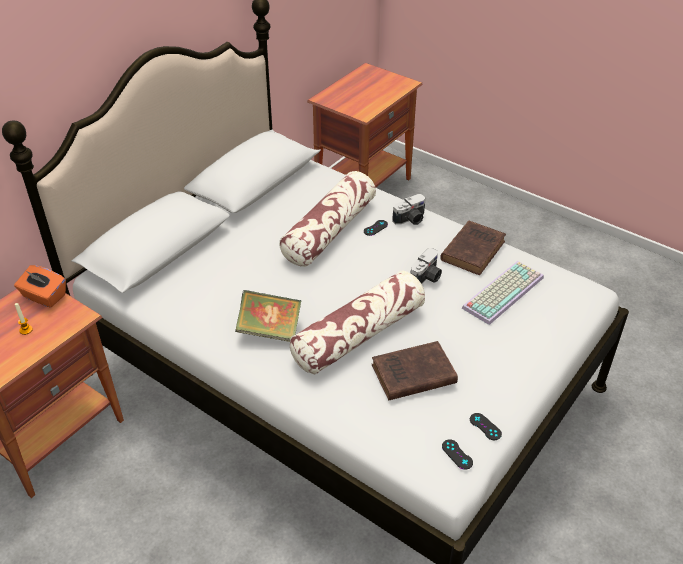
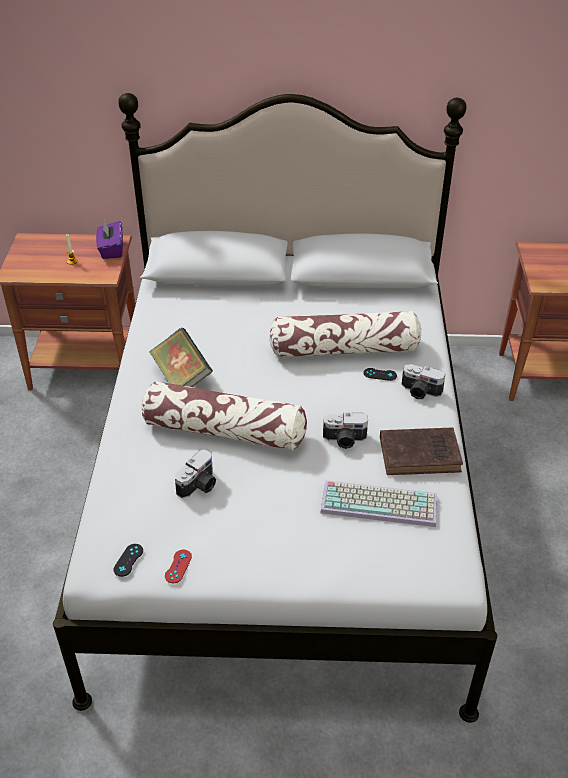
camera: 55 degrees right, 0 degrees up
(44, 296) = (111, 250): orange tissue box -> purple tissue box
(411, 375) = (199, 485): brown book -> camera
(485, 426) = (178, 566): black game controller -> red game controller

